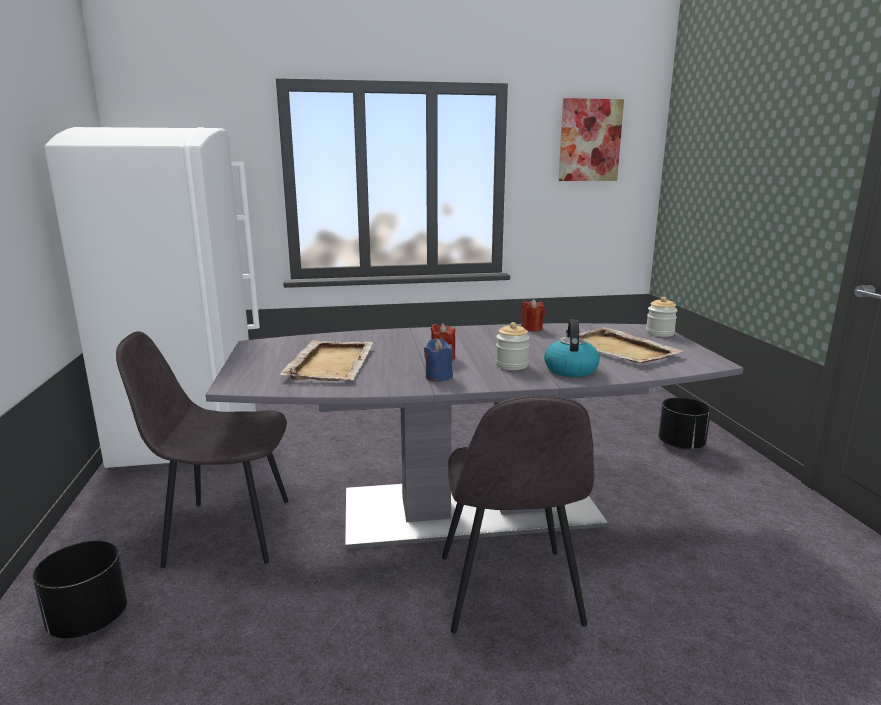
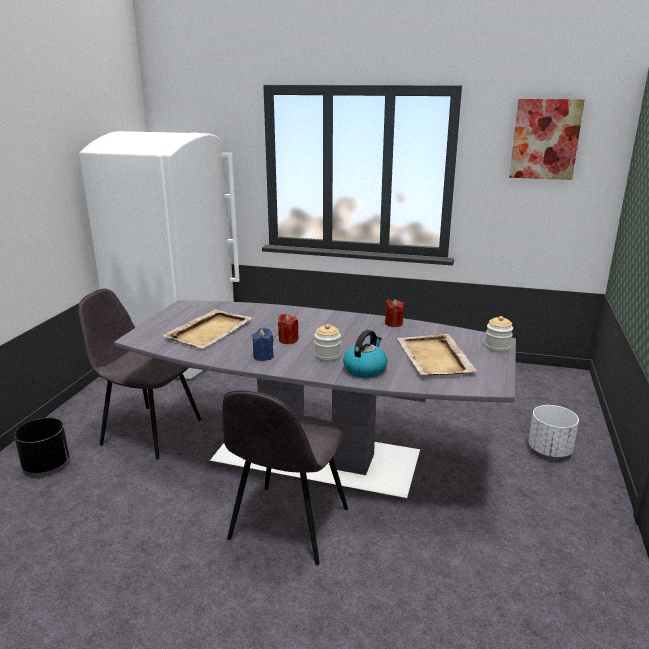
camera: 25 degrees right, 5 degrees up
(681, 445) = (550, 450): black planter -> white planter

